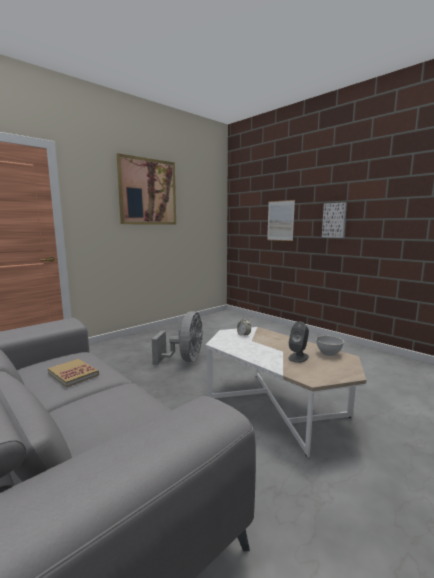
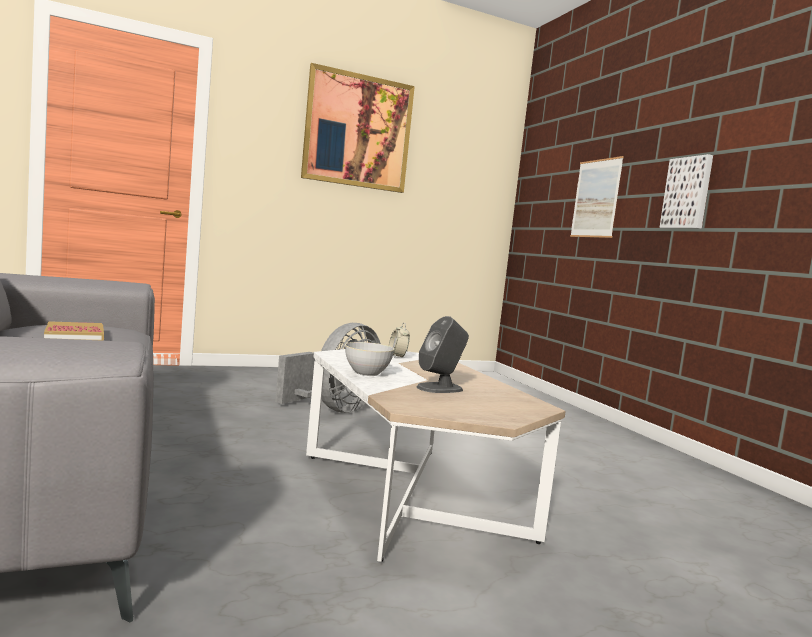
camera: 20 degrees right, 5 degrees down
(328, 353) = (508, 396): grey bowl -> grey bowl (367, 373)

